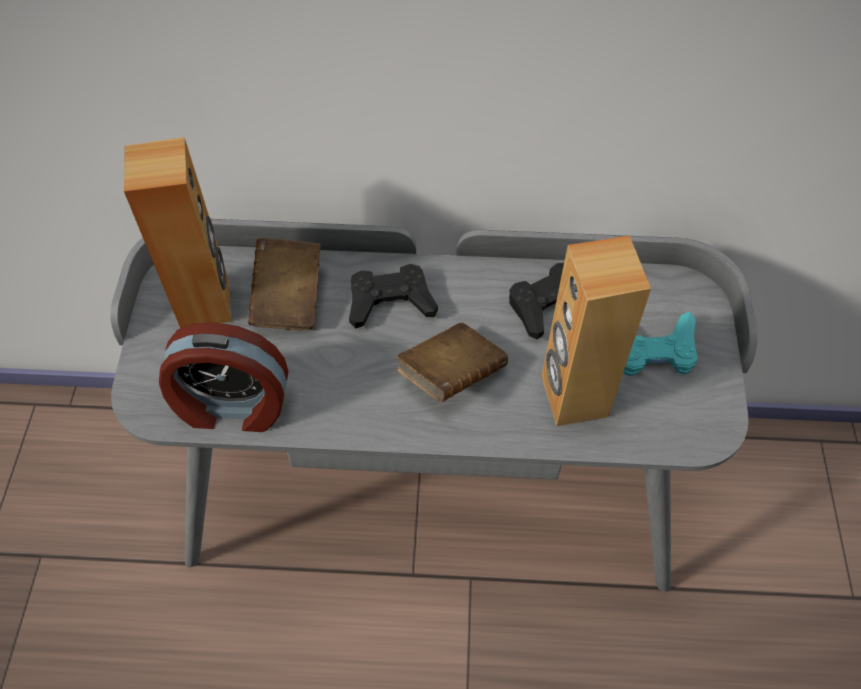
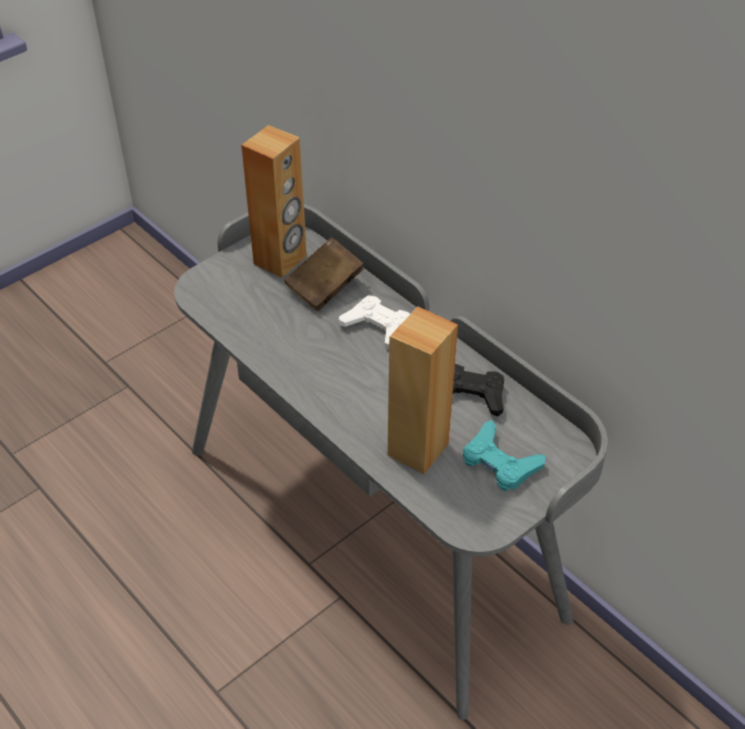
camera: 45 degrees right, 10 degrees down
(232, 407) = (233, 318): alarm clock -> none
(390, 301) = (378, 327): black game controller -> white game controller
(451, 375) = (363, 387): brown book -> none

